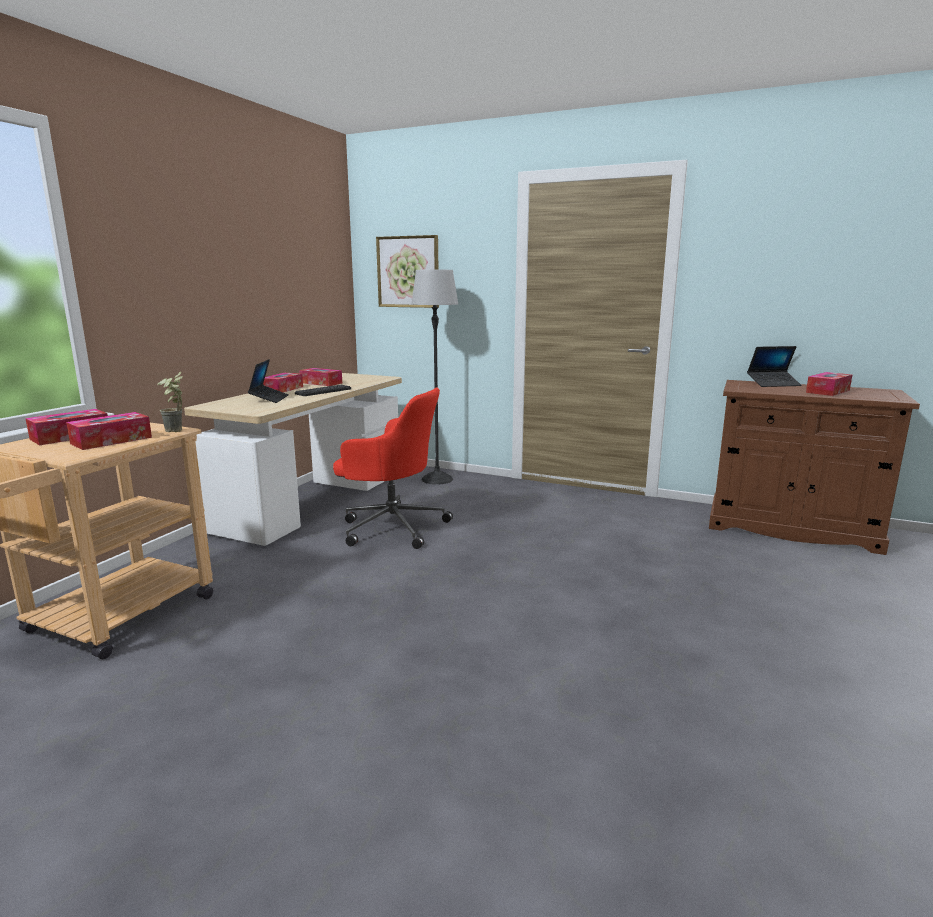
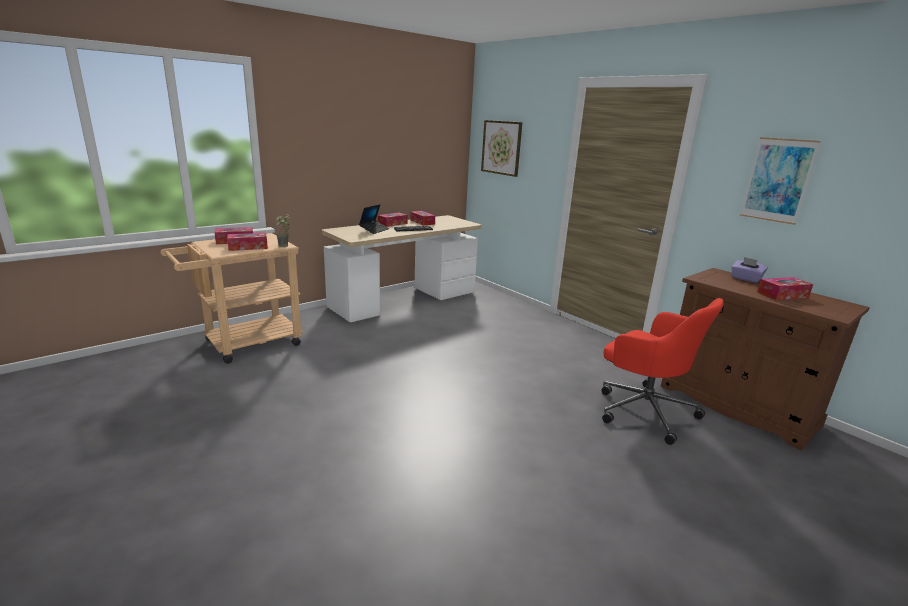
camera: 25 degrees right, 5 degrees up
(391, 526) = (432, 328): red office chair -> red office chair (643, 409)
(437, 479) = (495, 302): floor lamp -> none
(773, 384) = (745, 279): laptop -> purple tissue box
(786, 271) = (777, 180): none -> picture

